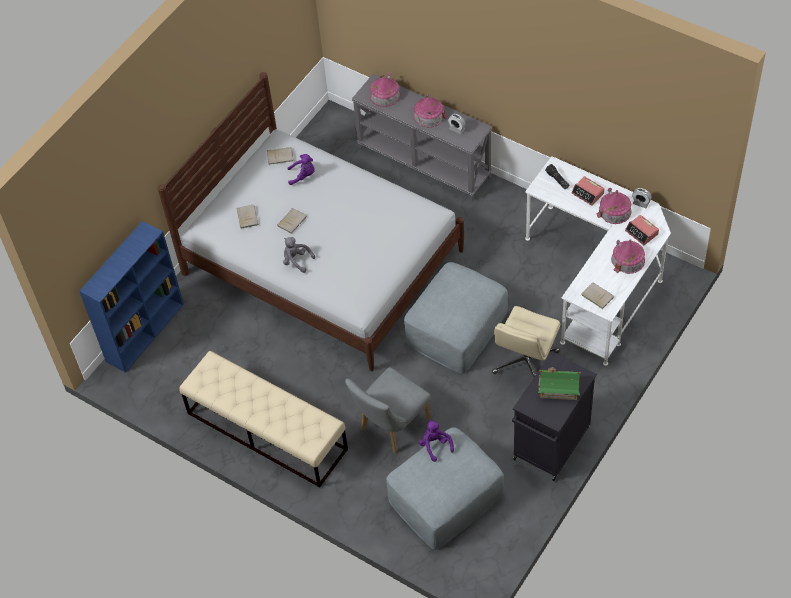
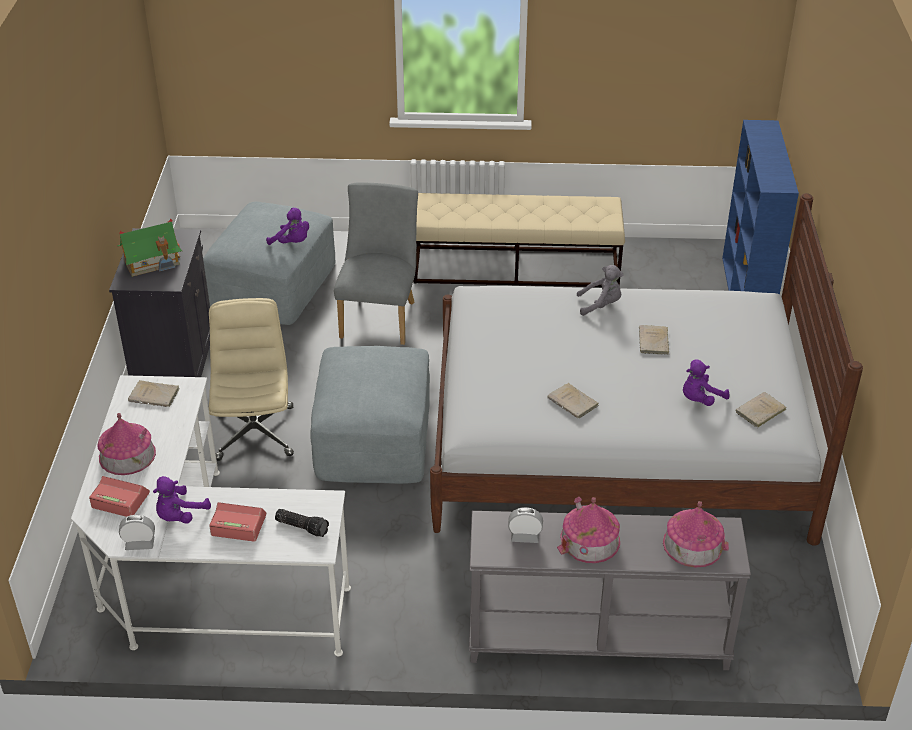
camera: 145 degrees right, 15 degrees down
(247, 216) = (717, 326): beige book -> beige book (573, 403)
(614, 211) = (179, 516): toy house -> purple plush toy

